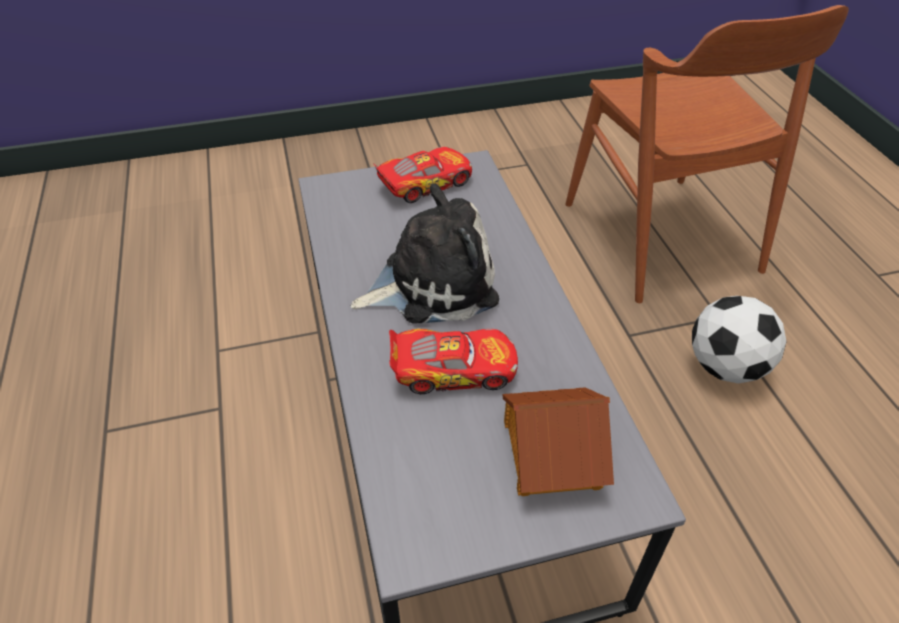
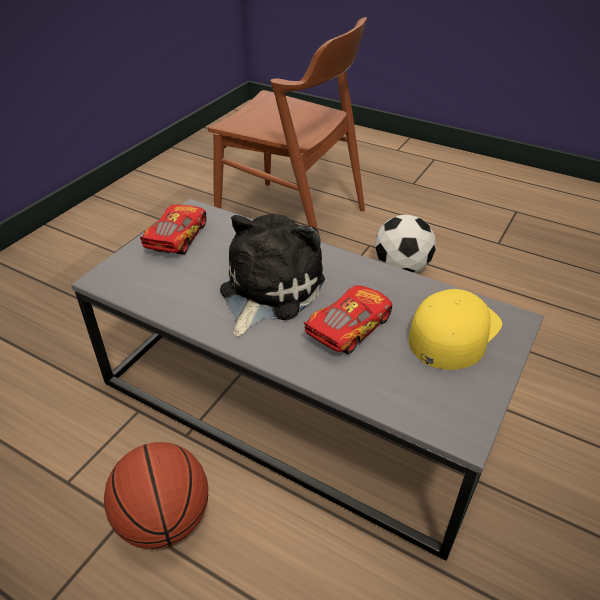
camera: 45 degrees left, 5 degrees down
(241, 433) = (164, 520): none -> basketball
(549, 453) = (454, 332): toy house -> yellow cap

